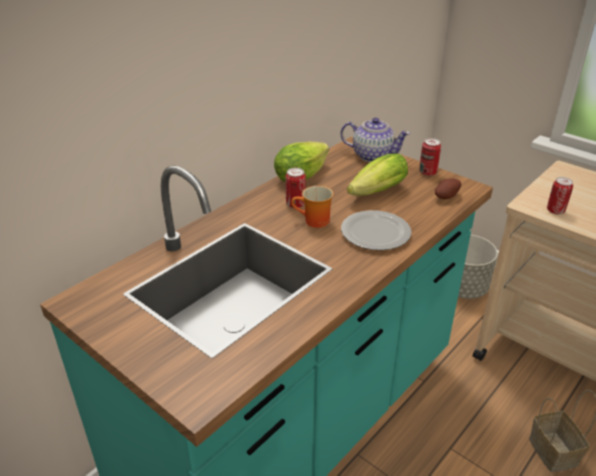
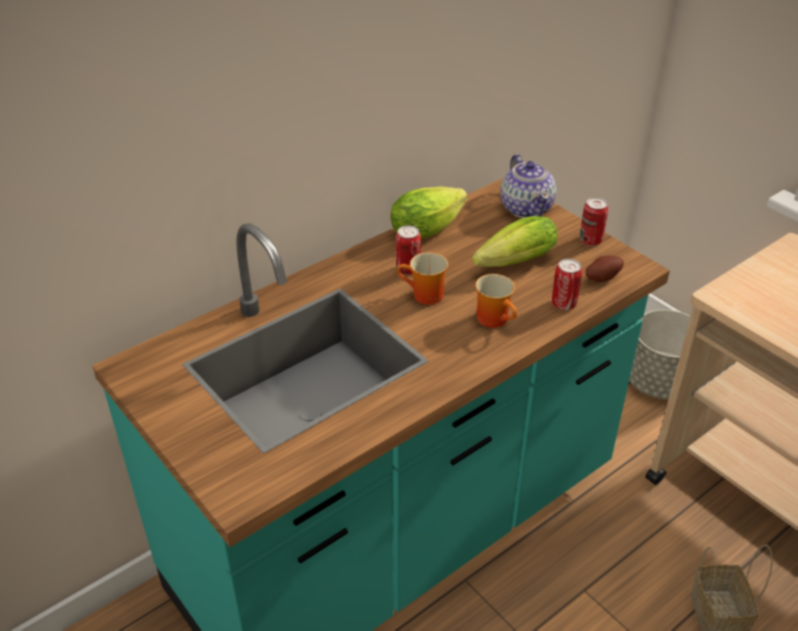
camera: 10 degrees right, 5 degrees up
(372, 155) = (526, 208): teapot -> teapot turned 45 degrees clockwise
(376, 232) = (496, 319): plate -> mug
(555, 210) = (755, 308): can -> can (563, 304)

